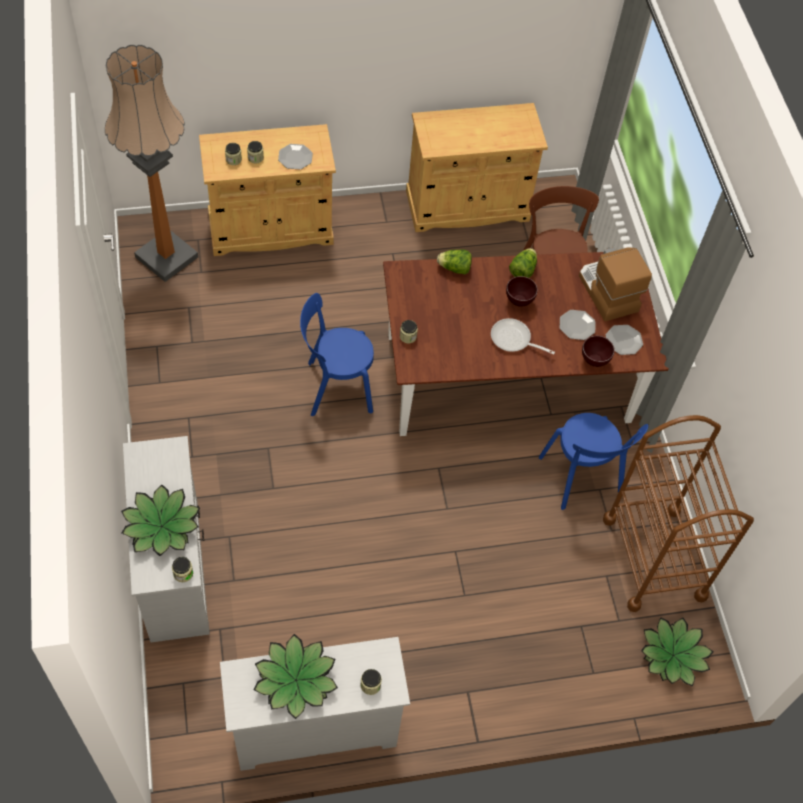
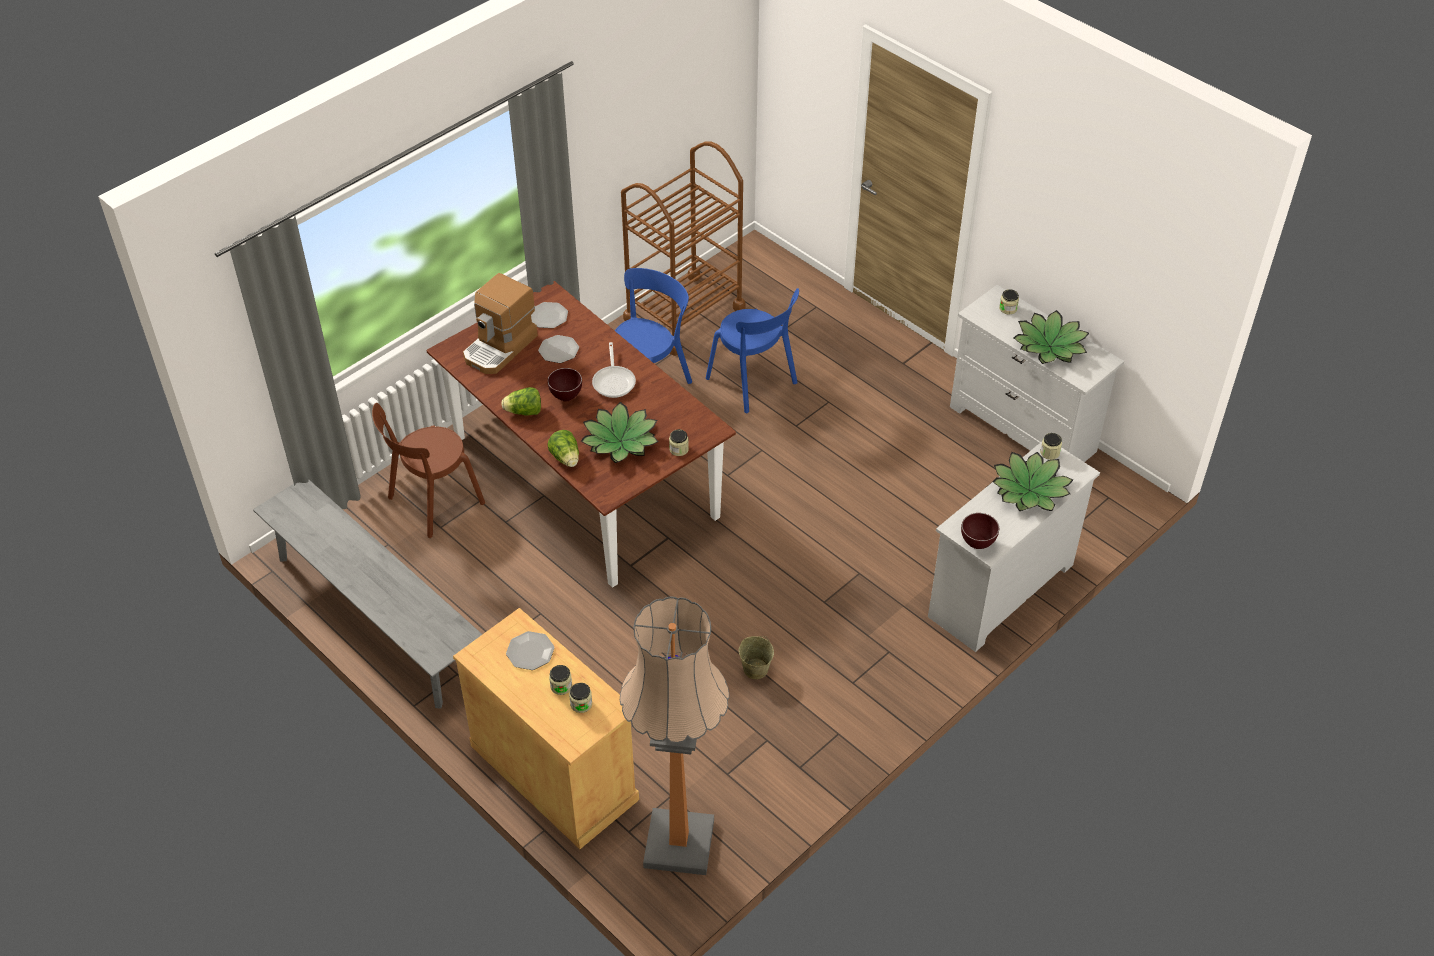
camera: 120 degrees left, 10 degrees down
(250, 371) = (755, 669): none -> beige bucket
(335, 387) = (711, 592): blue chair -> blue chair (754, 383)
(467, 206) = (376, 617): beige cabinet -> grey bench
(595, 362) = (590, 323): brown bowl -> brown bowl (977, 543)
(673, 655) = (758, 273): potted plant -> potted plant (620, 441)

